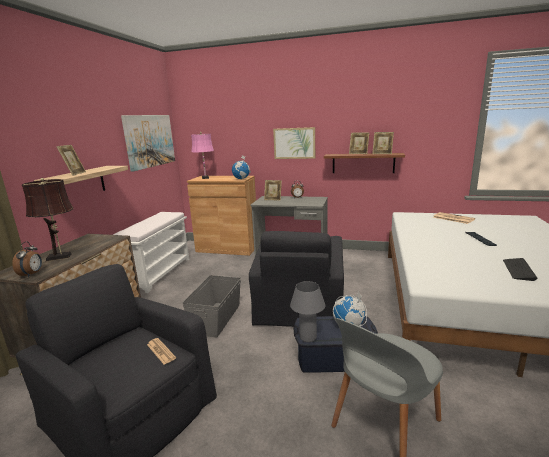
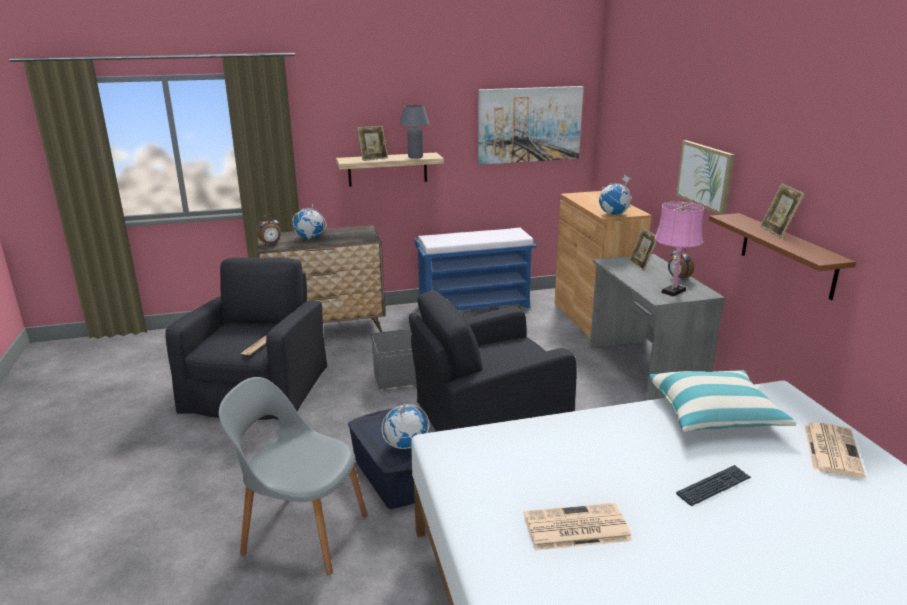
camera: 60 degrees right, 5 degrees up
(61, 257) = (310, 238): brown table lamp -> globe
(158, 273) = (475, 305): white bench -> blue bench
(205, 178) = (591, 196): pink table lamp -> pink table lamp (672, 292)
(308, 337) = (362, 424): grey table lamp -> grey table lamp (415, 157)
(382, 153) = (803, 247): picture frame -> none
(418, 226) = (713, 414): none -> pillow
(518, 270) = (575, 528): keyboard -> newspaper

